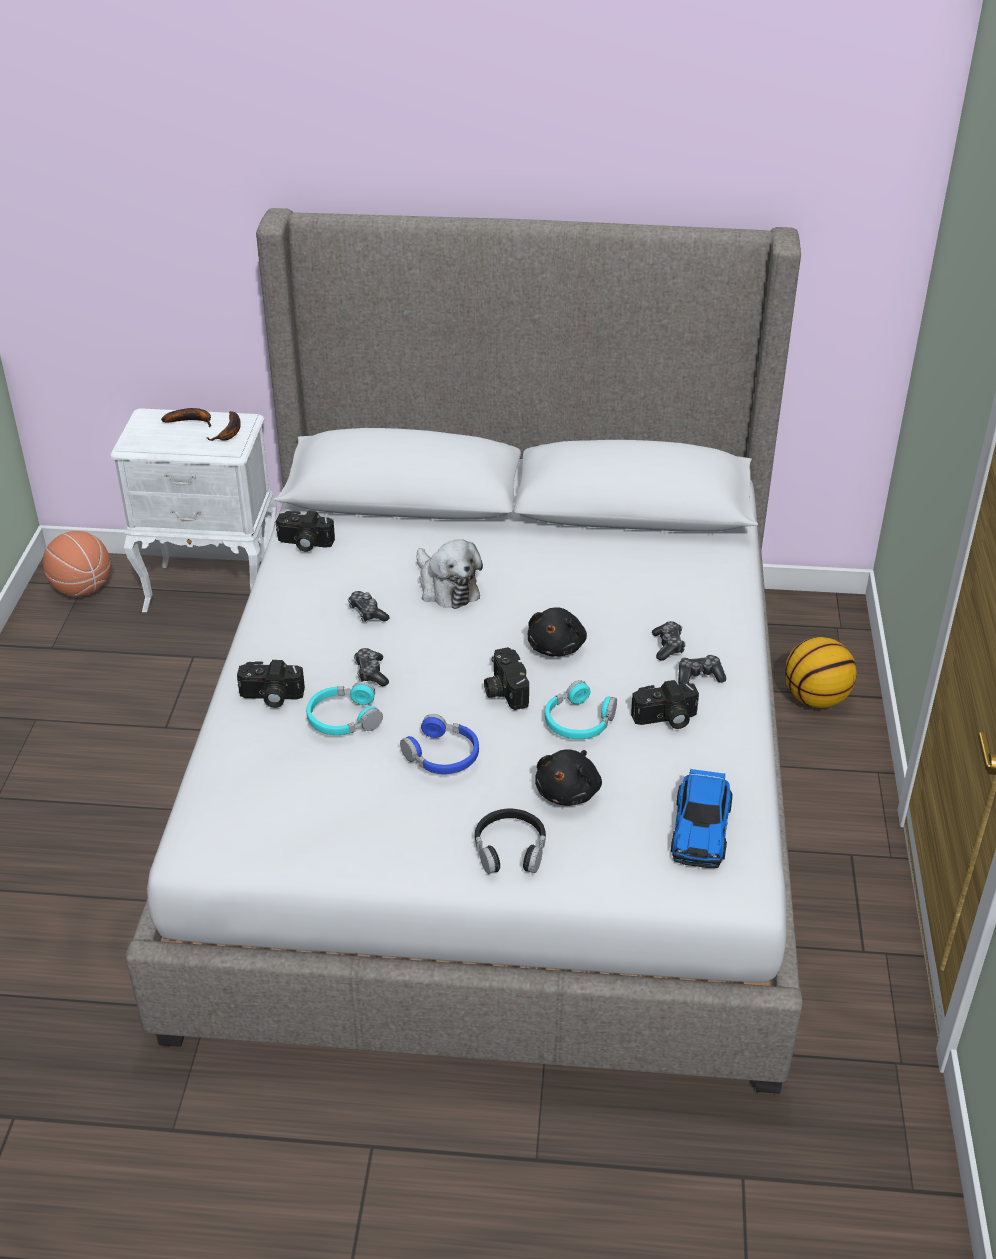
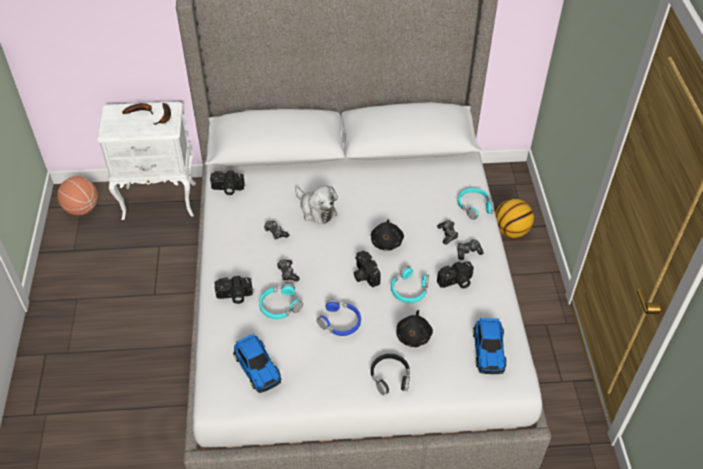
camera: 10 degrees left, 10 degrees up
(279, 803) = (257, 366): none -> toy car
(727, 610) = (474, 206): none -> turquoise headphones

